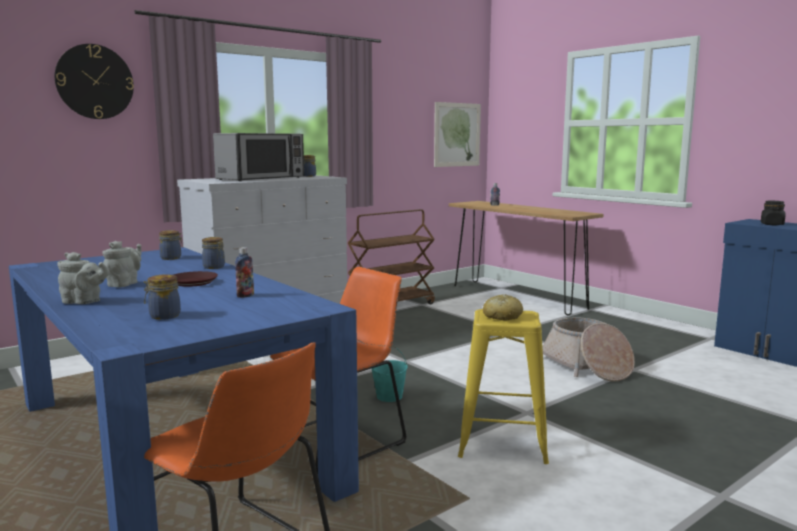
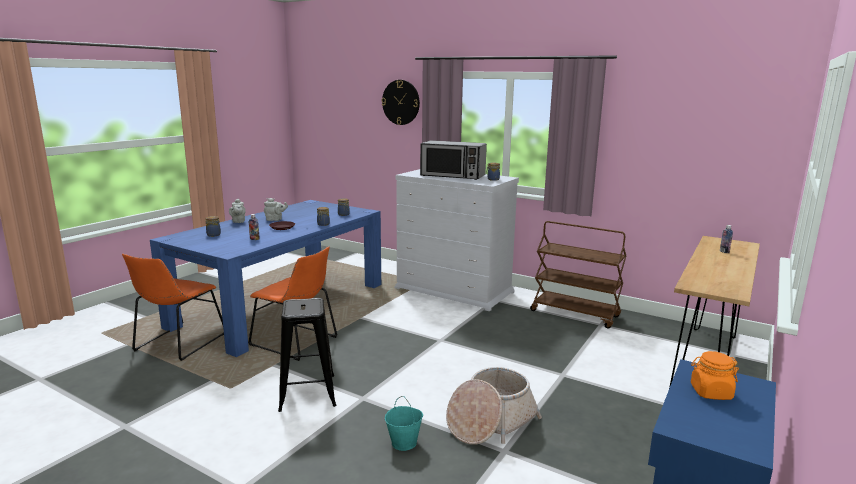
camera: 70 degrees right, 5 degrees up
(389, 396) = (367, 345): turquoise bucket -> turquoise bucket (404, 443)
(457, 134) = (740, 158): picture -> none
(501, 442) = (307, 392): yellow stool -> black stool
(502, 316) = (302, 305): bread -> none
(772, 224) = (710, 392): black jar -> orange jar

